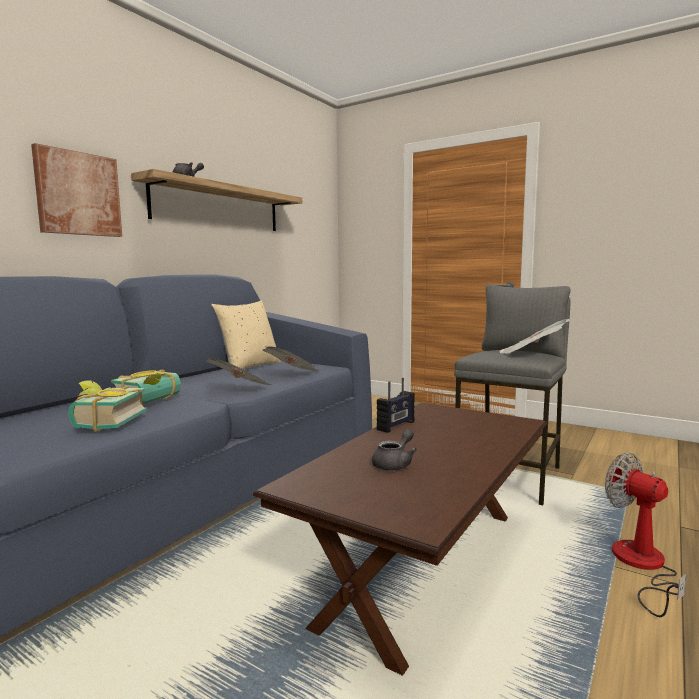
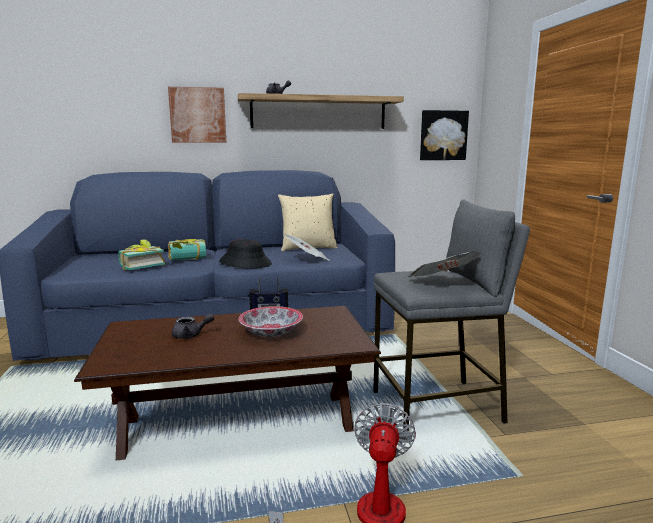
camera: 45 degrees right, 5 degrees up
(241, 389) = (245, 263): newspaper -> black hat
(316, 241) = (443, 135): none -> picture
(447, 436) = (271, 332): none -> bowl

